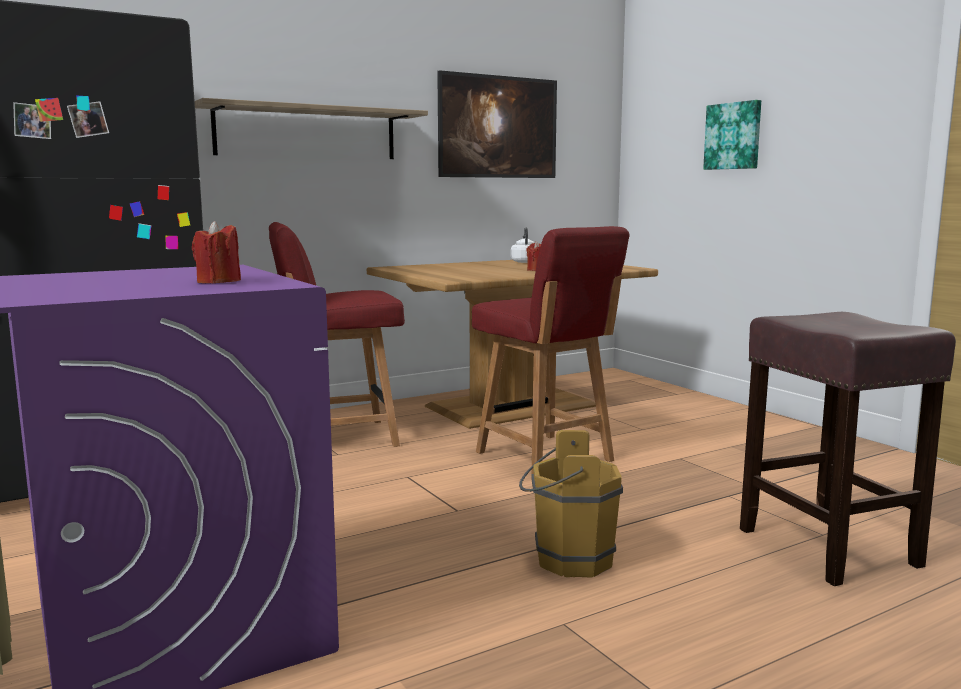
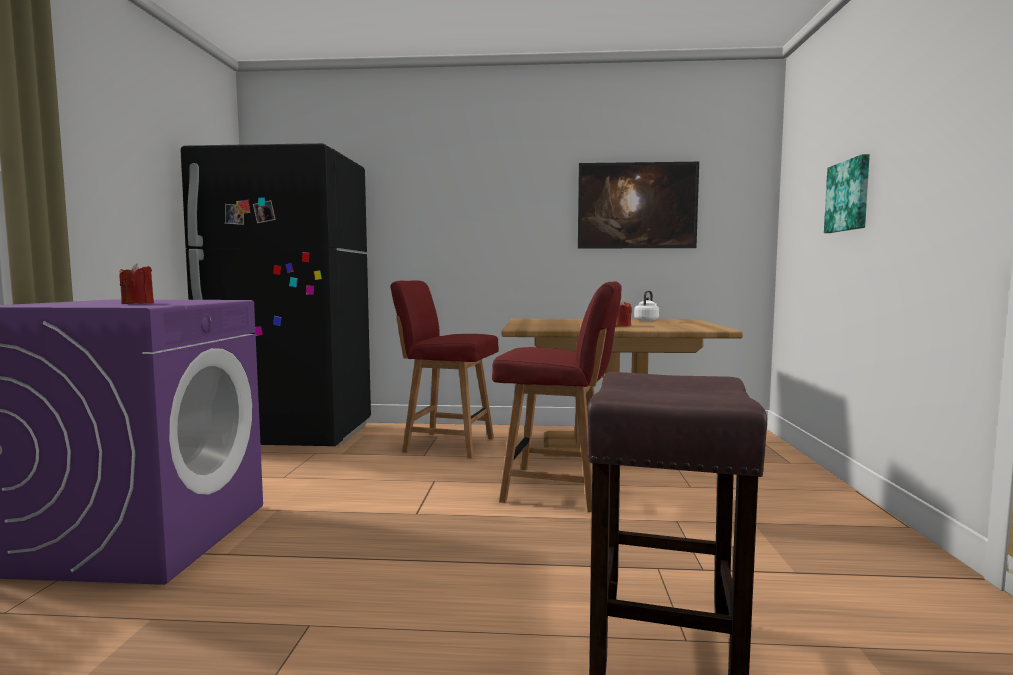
camera: 35 degrees right, 5 degrees down
(307, 133) = (468, 218): shelf -> none
(546, 457) = (558, 491): red chair -> red chair turned 75 degrees counterclockwise
(567, 560) = (411, 576): brown bucket -> none

